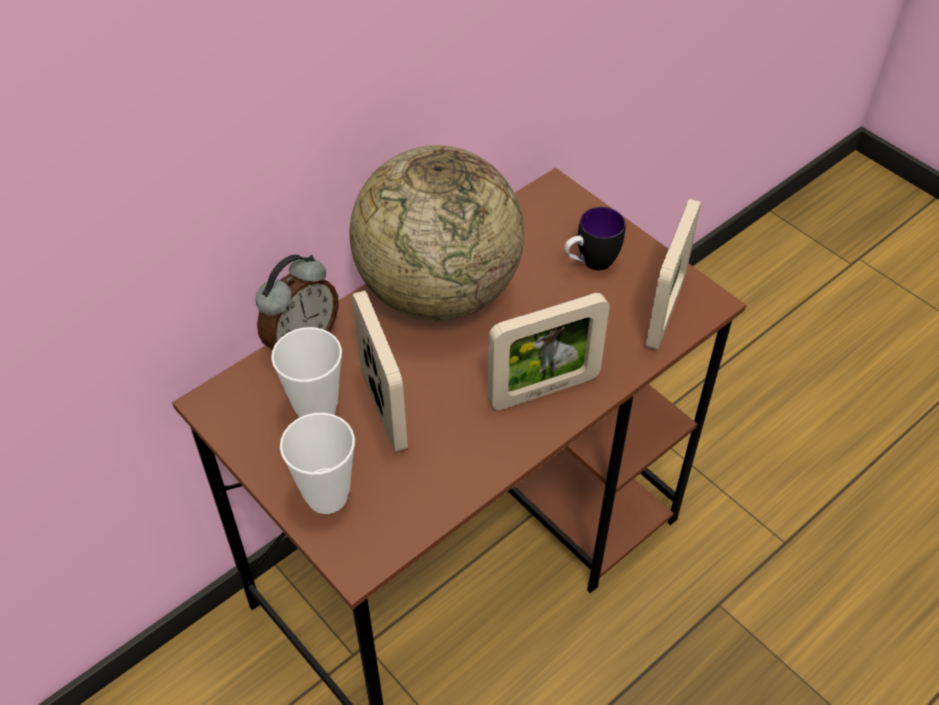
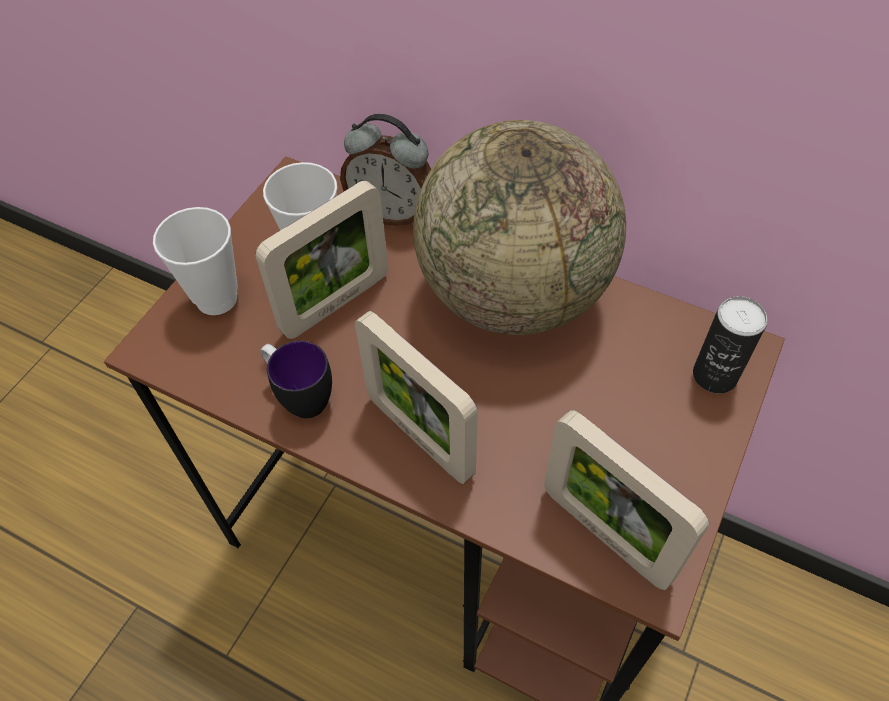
camera: 70 degrees right, 5 degrees up
(568, 212) = (714, 375): none -> can
(590, 263) = (642, 424): mug -> mug (300, 396)
(665, 313) = (606, 534): picture frame -> picture frame turned 45 degrees clockwise

